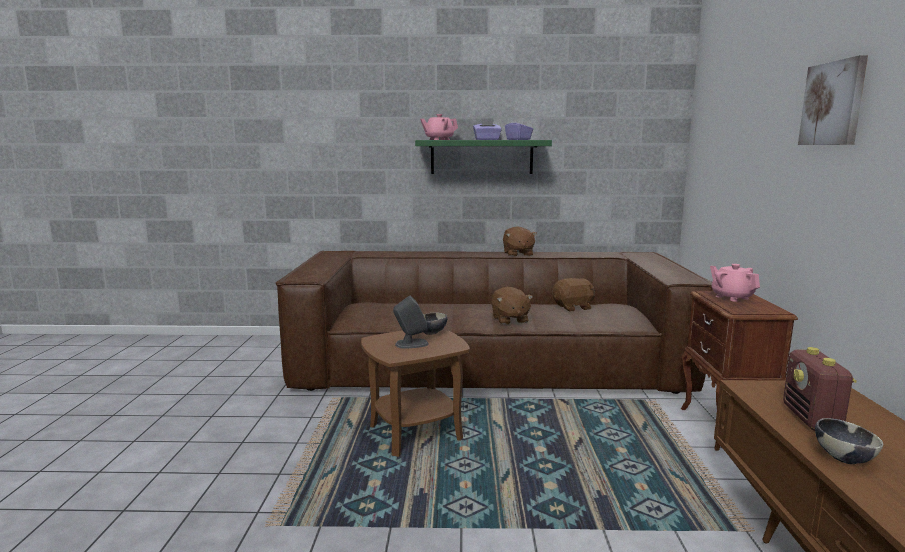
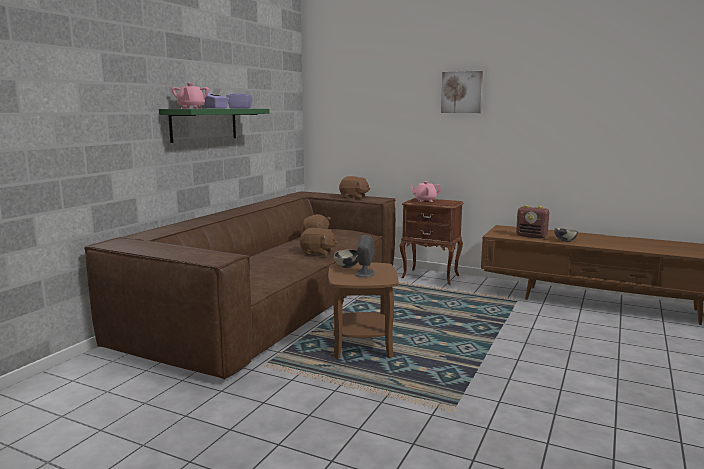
camera: 65 degrees left, 0 degrees up
(517, 254) = (246, 208): brown plush toy -> brown plush toy (353, 197)

